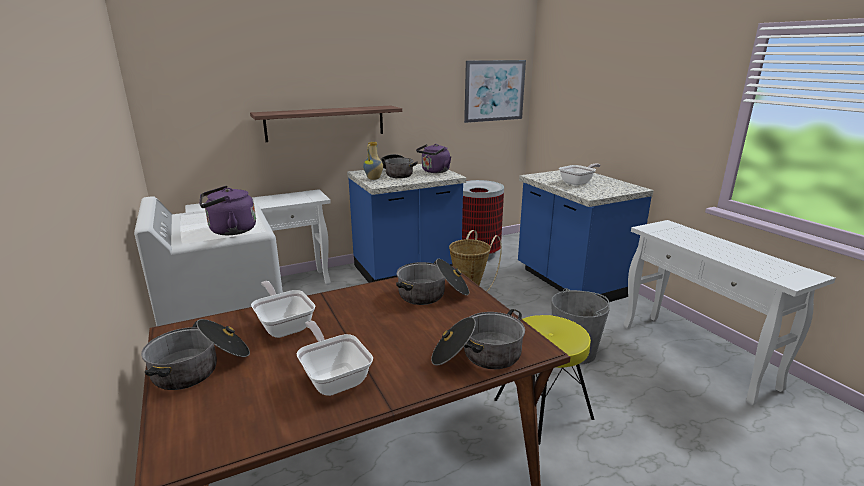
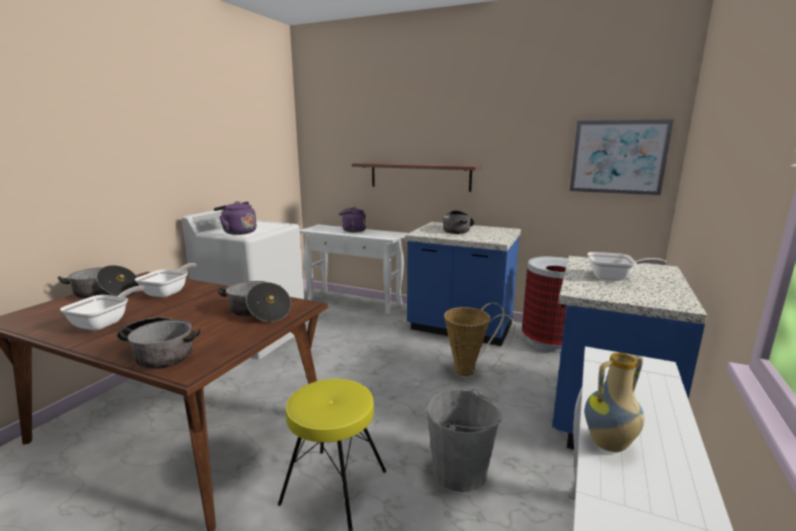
camera: 50 degrees right, 5 degrees down
(374, 179) = (430, 229): vase -> vase (609, 445)
(434, 171) = (494, 235): purple kettle -> purple kettle (352, 231)

